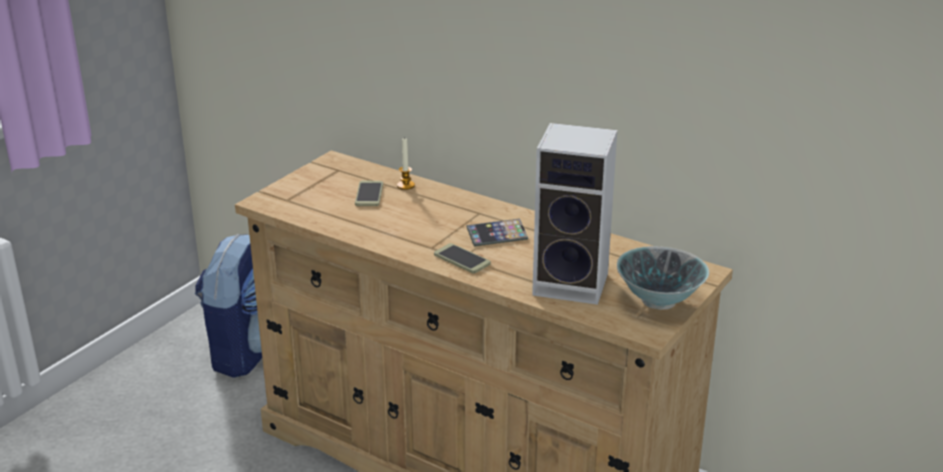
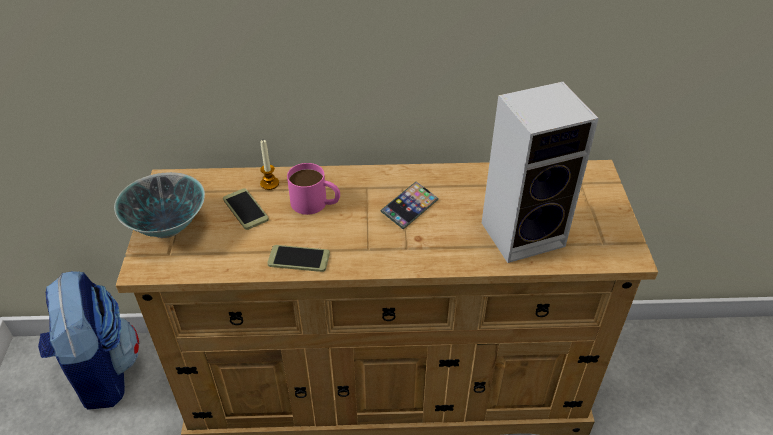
camera: 35 degrees left, 15 degrees up
(426, 208) = (315, 203): none -> pink mug
(461, 259) = (408, 250): phone -> phone (298, 259)
(659, 302) = (603, 220): bowl -> bowl (168, 228)

